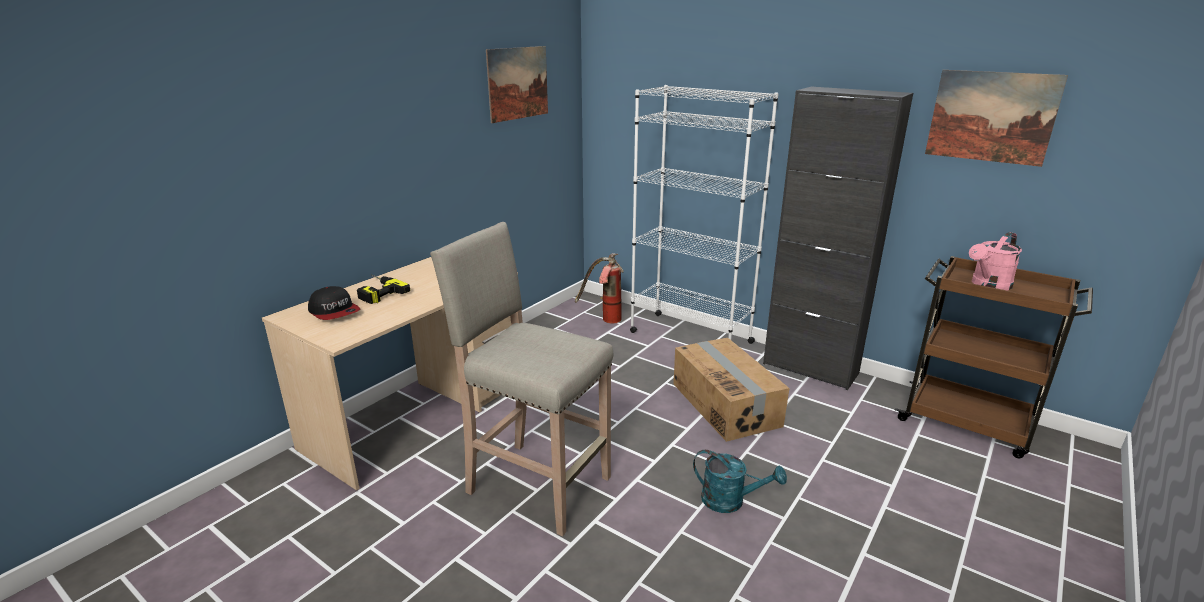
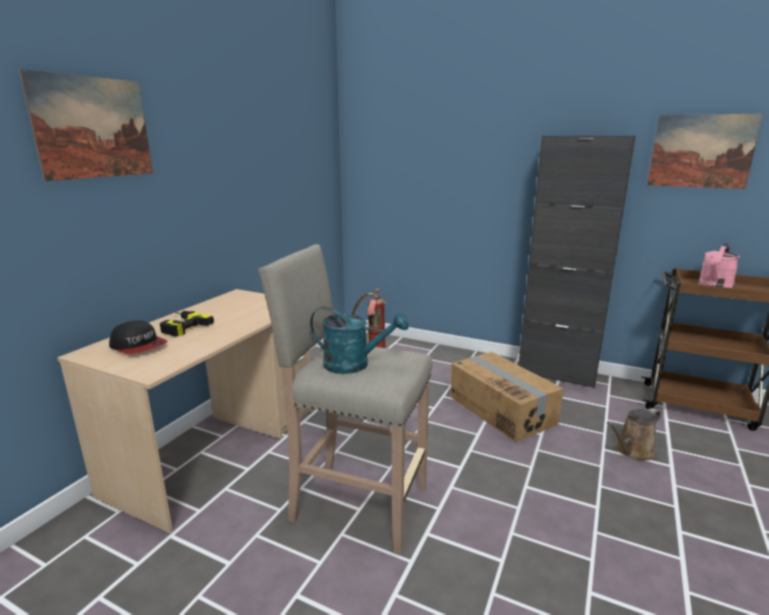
camera: 10 degrees left, 5 degrees down
(518, 83) = (292, 139): picture -> picture (93, 128)
(690, 337) = (448, 356): white bookcase -> none
(730, 501) = (543, 497): turquoise watering can -> turquoise watering can (354, 365)
(856, 465) = (632, 451): none -> brown watering can

